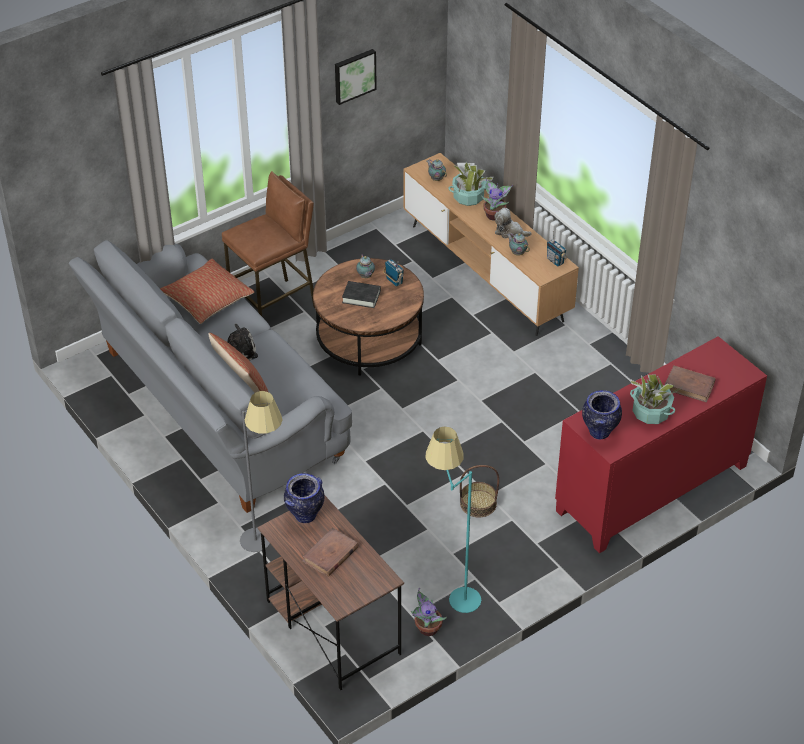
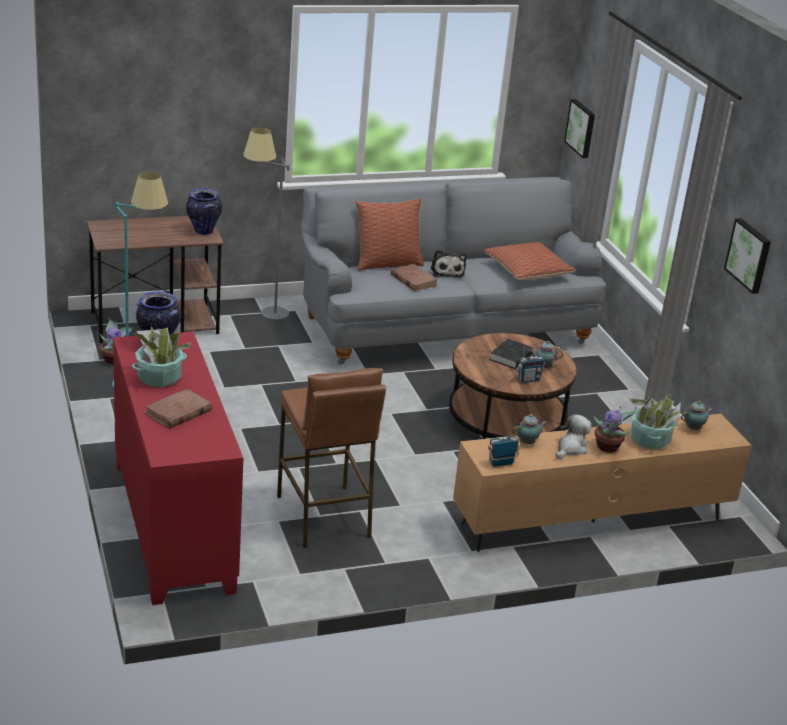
camera: 105 degrees right, 15 degrees down
(67, 201) = (581, 128): none -> picture
(274, 307) = (578, 382): brown stool -> brown stool (323, 516)
(330, 554) = (153, 231): brown book -> brown book (413, 280)
(478, 503) = (234, 419): basket -> none

